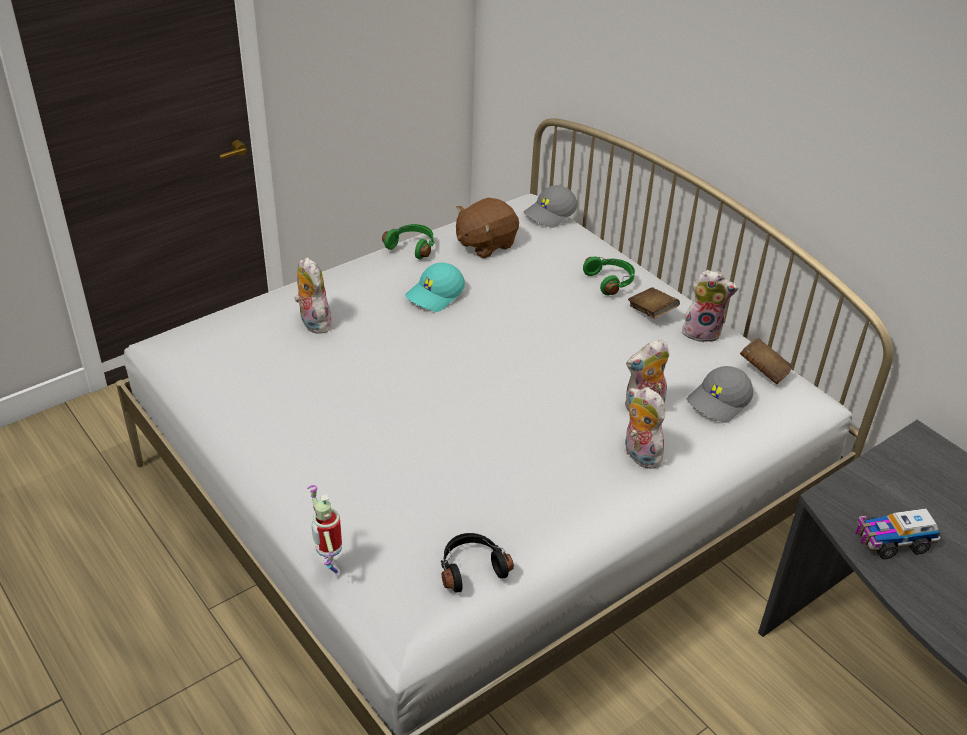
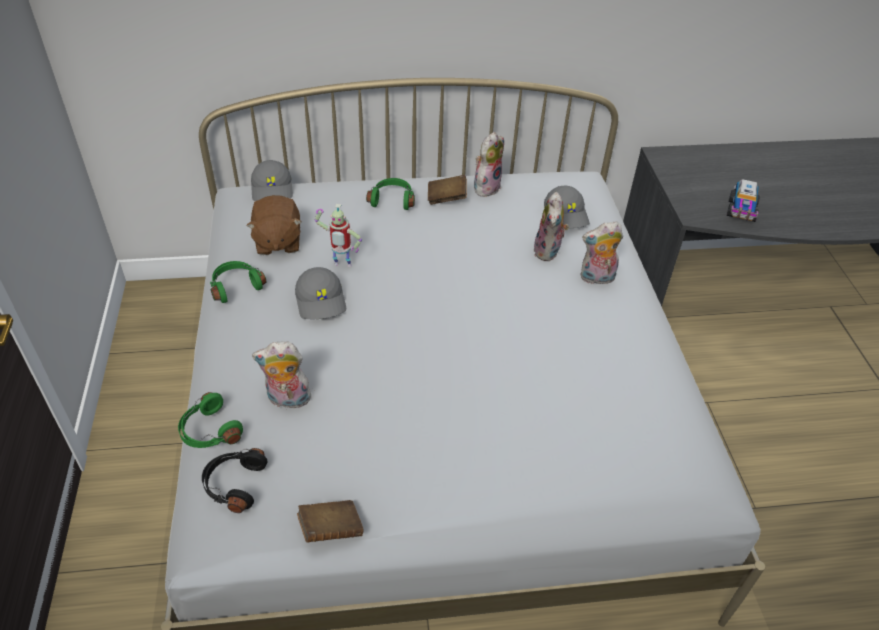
camera: 60 degrees left, 5 degrees up
(255, 299) = (209, 431): none -> green headphones
(330, 568) = (625, 518): toy robot -> toy robot (341, 266)
(435, 295) = (321, 301): turquoise cap -> grey cap
(471, 568) = (669, 423): black headphones -> black headphones (234, 484)
(764, 371) = (547, 182): brown book -> brown book (331, 529)

